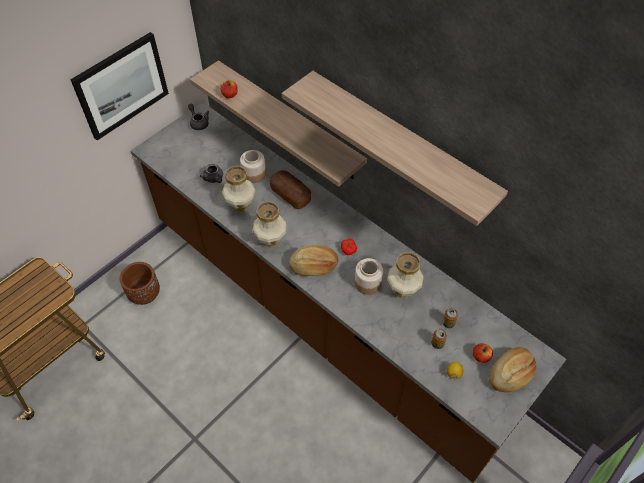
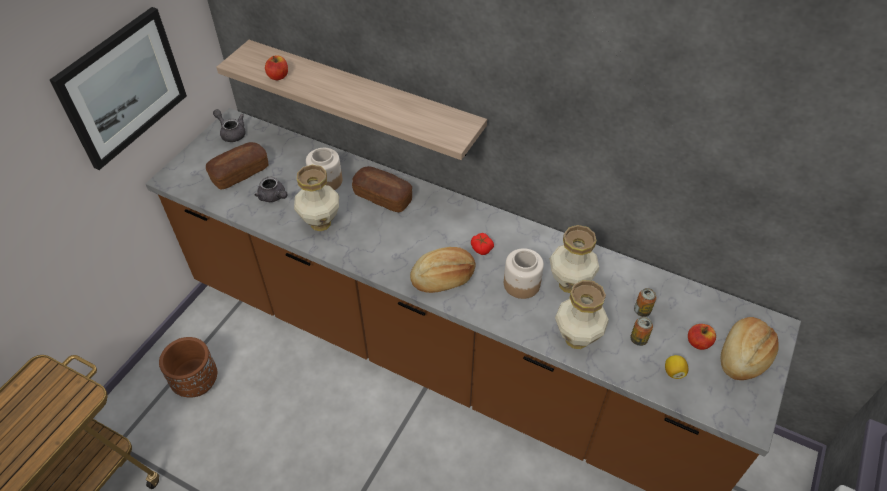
camera: 15 degrees left, 5 degrees down
(196, 155) = (240, 173): none -> bread
(271, 241) = (376, 259): vase -> vase (577, 339)
(401, 143) = (539, 80): shelf -> none

